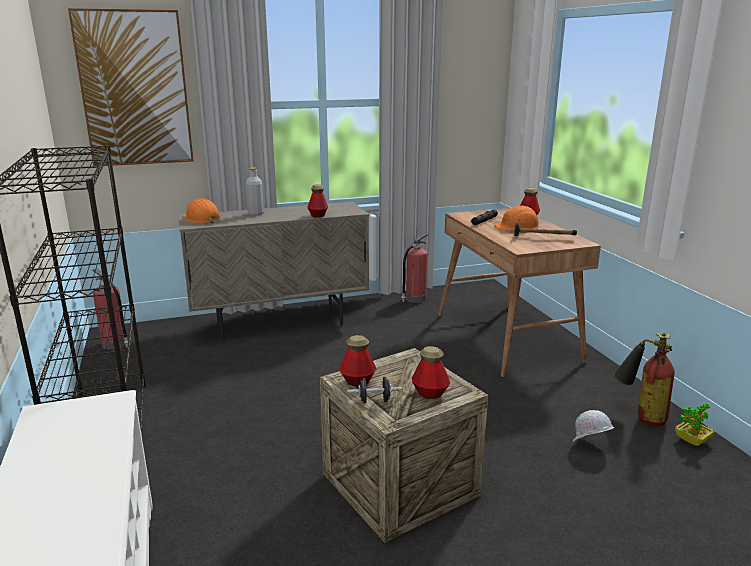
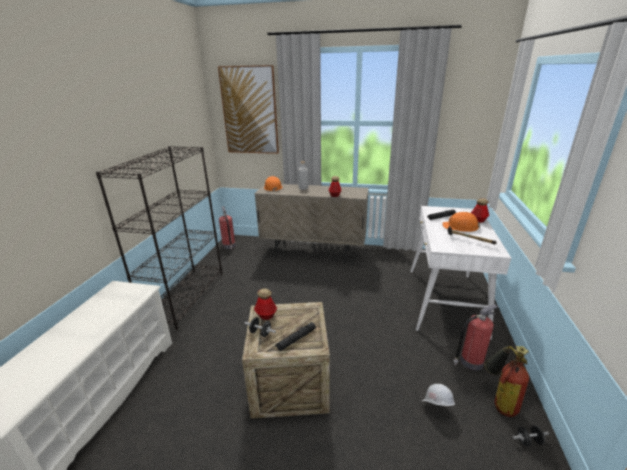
camera: 30 degrees right, 5 degrees up
(415, 299) = (405, 256): fire extinguisher -> fire extinguisher (470, 362)
(430, 393) = (296, 339): bottle -> black flashlight
(507, 337) = (445, 301): brown desk -> white desk
(692, 440) = (528, 441): potted plant -> black dumbbell

